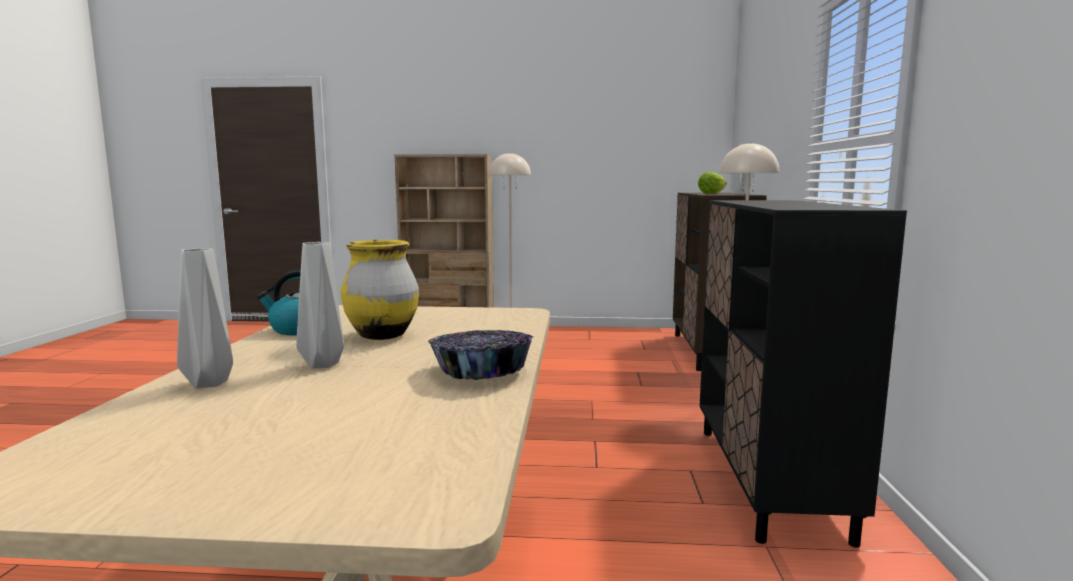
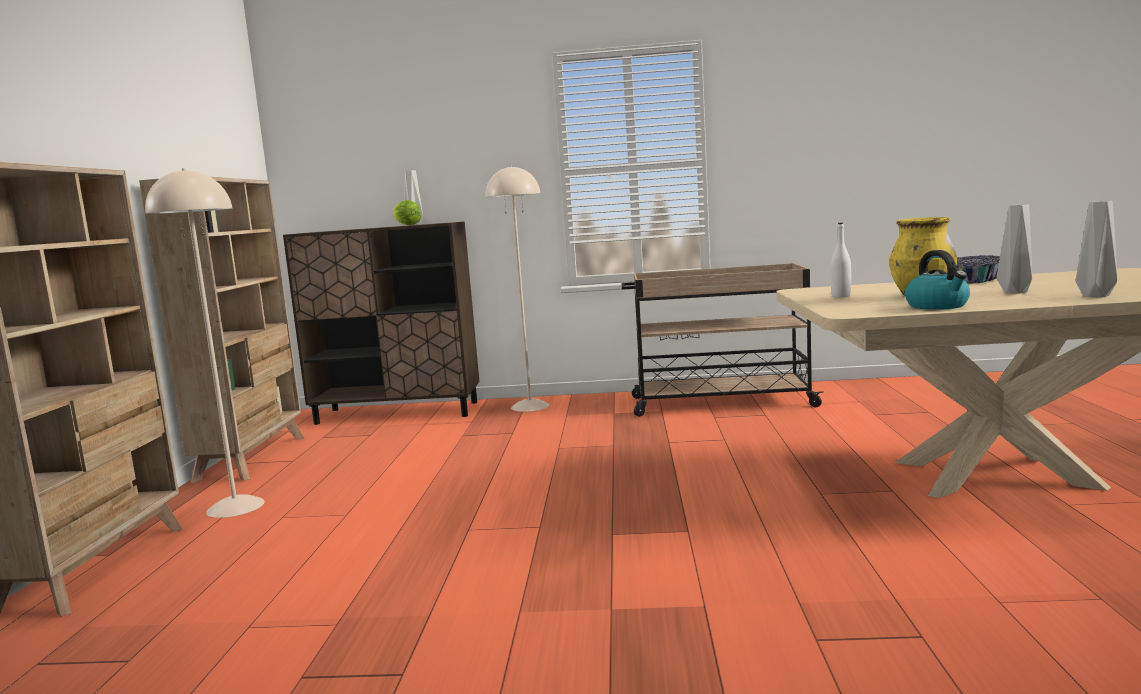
camera: 90 degrees left, 0 degrees up
(443, 317) = (841, 296): none -> white bottle
(598, 331) = (253, 458): none -> beige bookcase
(768, 480) = (719, 402): black cabinet -> beige cart

